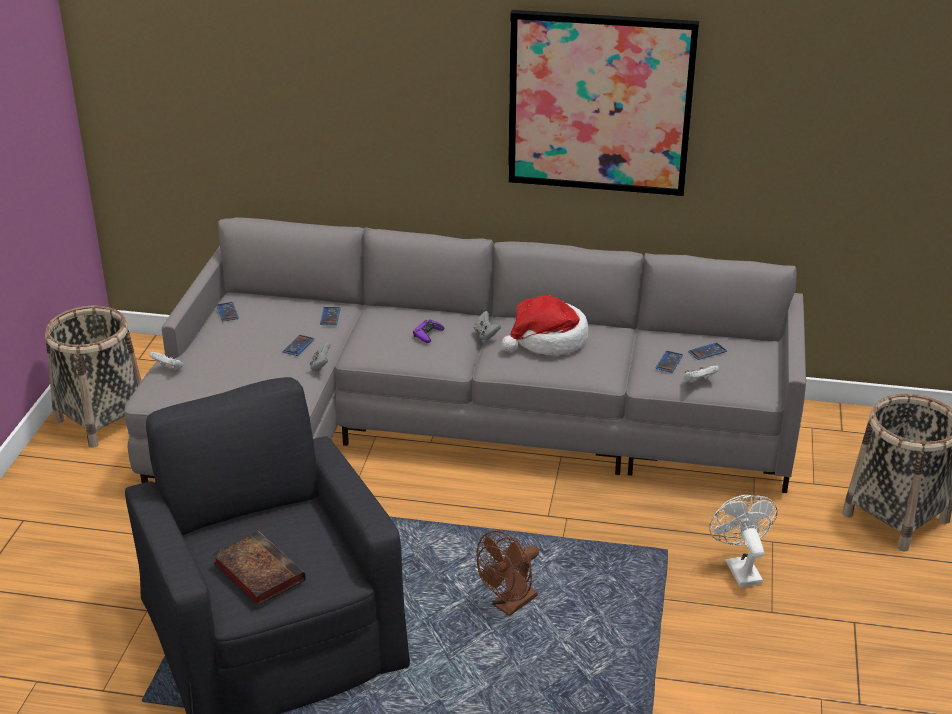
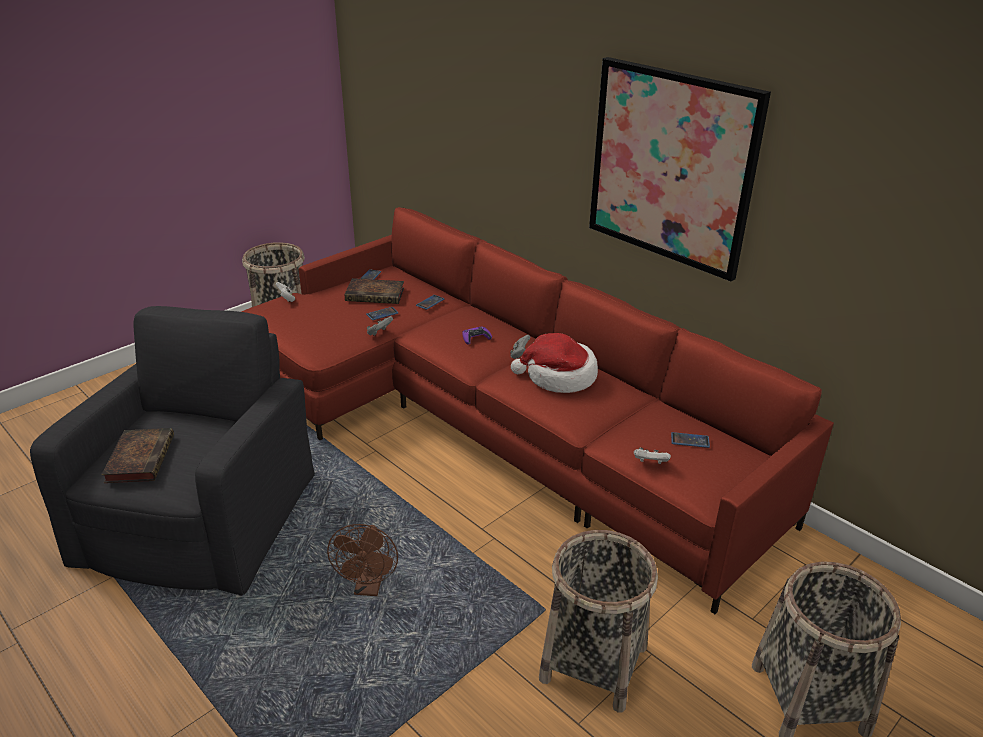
camera: 35 degrees right, 0 degrees up
(263, 328) = (376, 295): none -> book
(451, 425) = (491, 424): grey sofa -> red sofa
(509, 605) = (369, 587): brown fan -> brown fan turned 75 degrees counterclockwise
(669, 362) = (643, 435): phone -> none
(740, 568) = (593, 662): white fan -> basket

